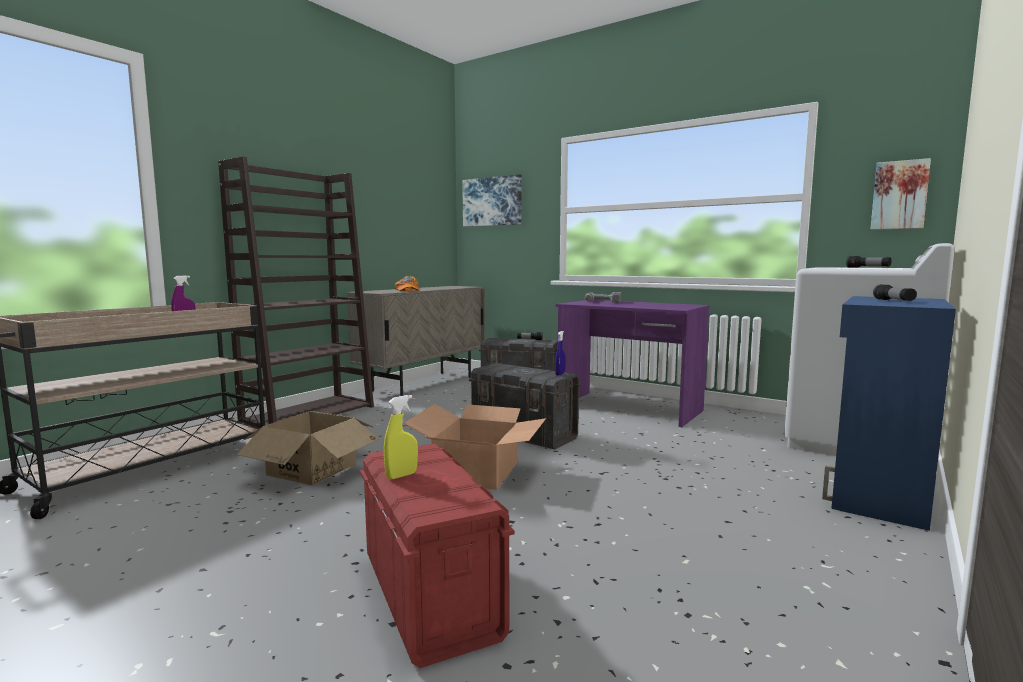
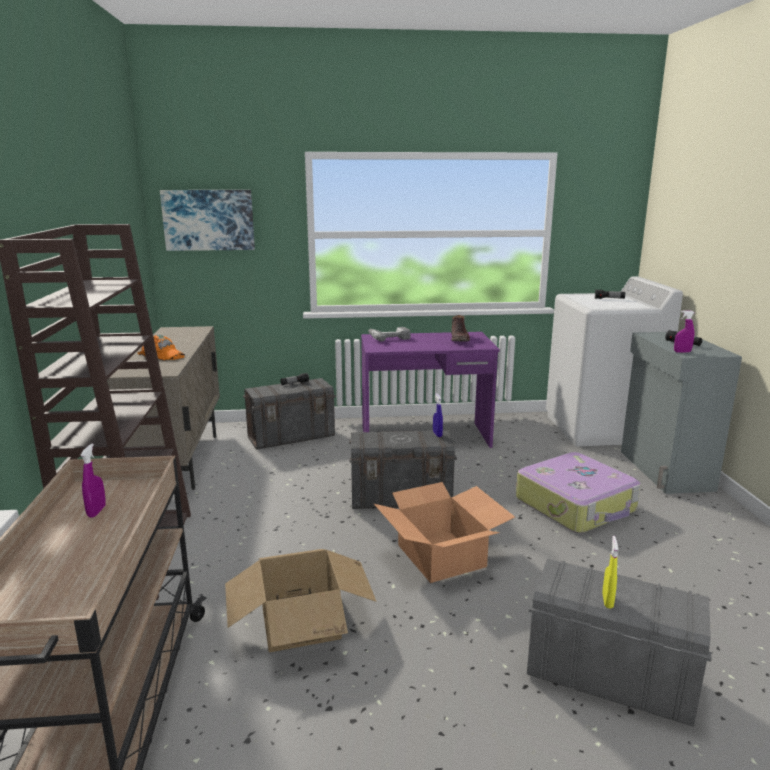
camera: 40 degrees left, 10 degrees up
(430, 593) = (608, 677): red storage box -> grey storage box
(668, 305) = (459, 338): none -> brown boot
(683, 483) = (576, 505): none -> suitcase
(862, 302) = (682, 352): none -> purple spray bottle
(877, 492) = (664, 470): blue cabinet -> grey cabinet
(899, 195) = (609, 235): picture -> none

